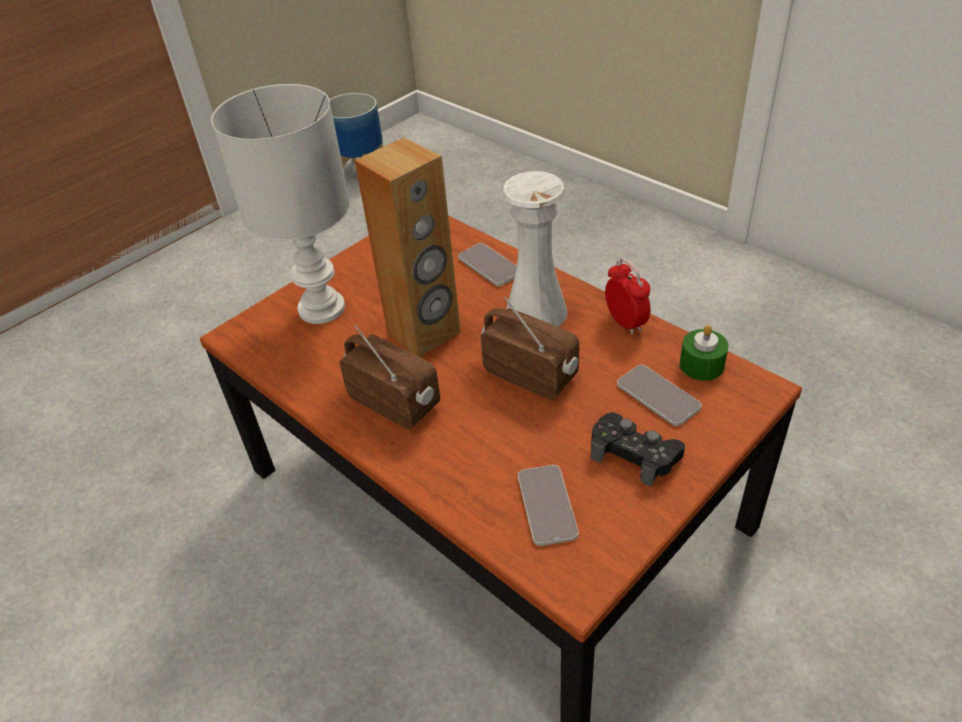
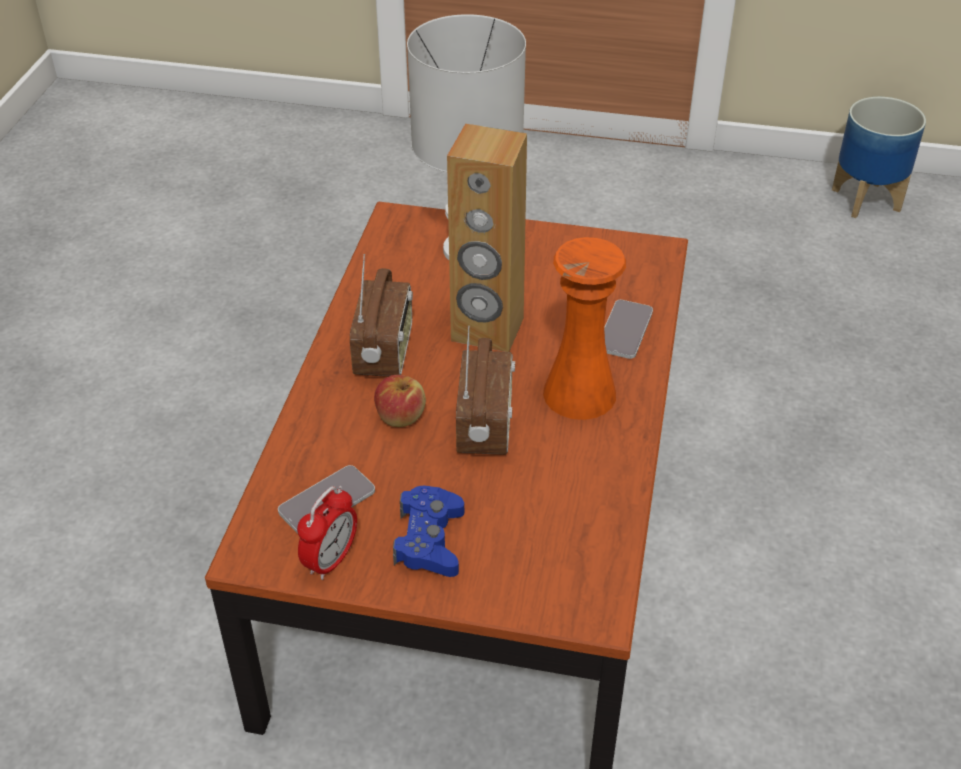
camera: 55 degrees right, 0 degrees up
(480, 420) = (400, 416): none -> apple
(536, 312) = (579, 393): white vase -> orange vase
(625, 322) = (618, 467): alarm clock -> alarm clock (331, 560)
(634, 454) = (429, 540): black game controller -> blue game controller
(658, 396) = (523, 531): phone -> none
(701, 365) = (598, 551): green candle -> none

